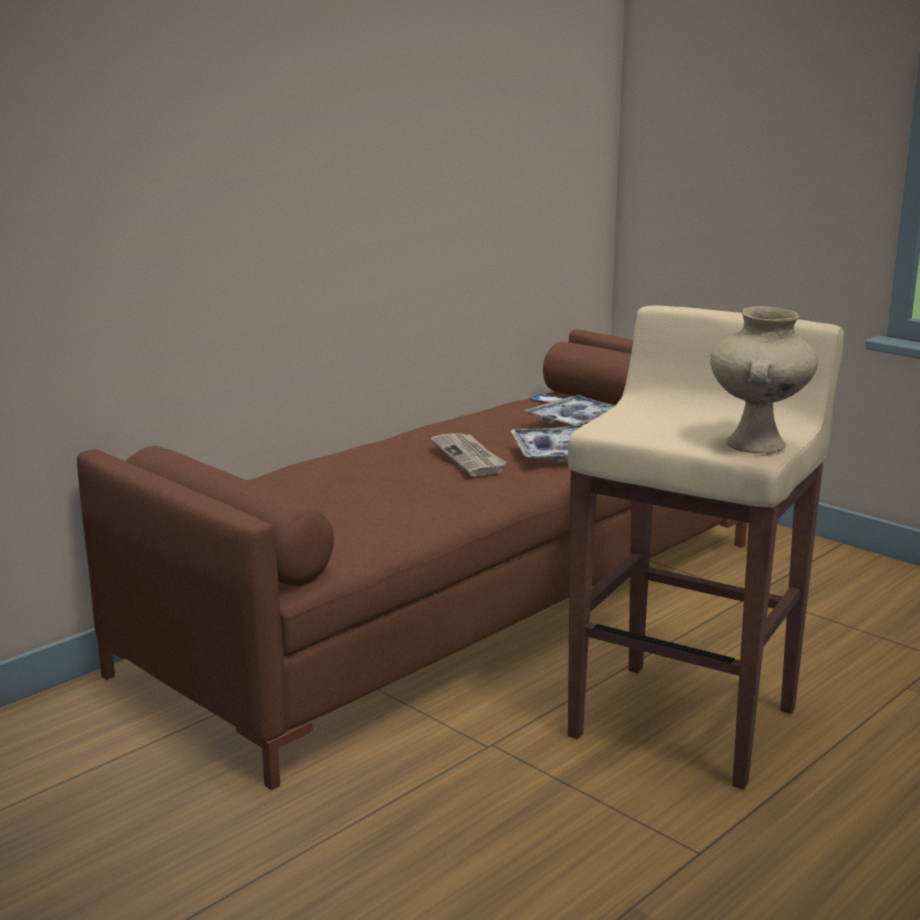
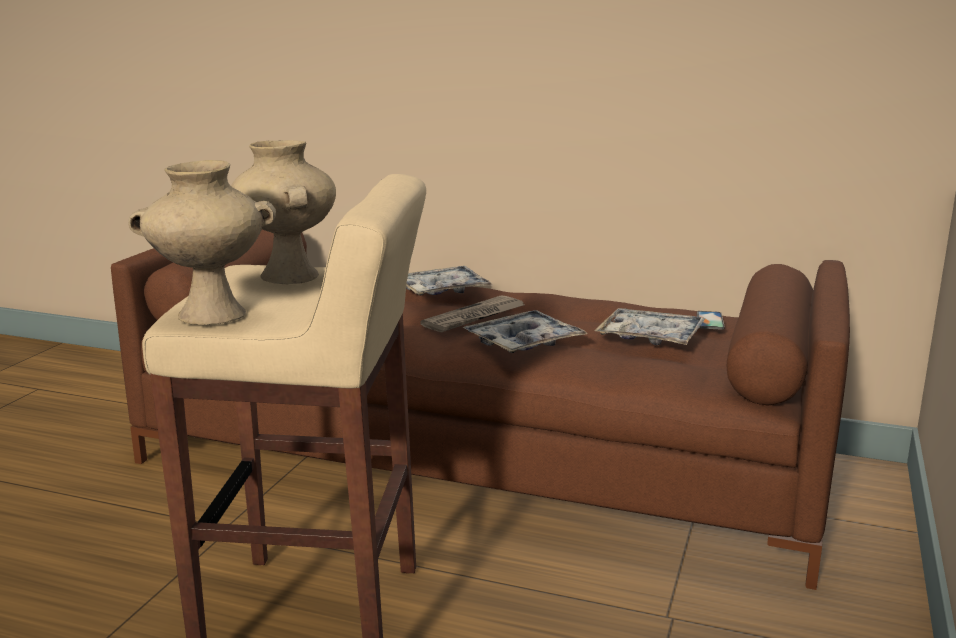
camera: 65 degrees right, 0 degrees up
(367, 455) = (442, 290): none -> tray
(650, 417) = (287, 276): none -> beige vase

